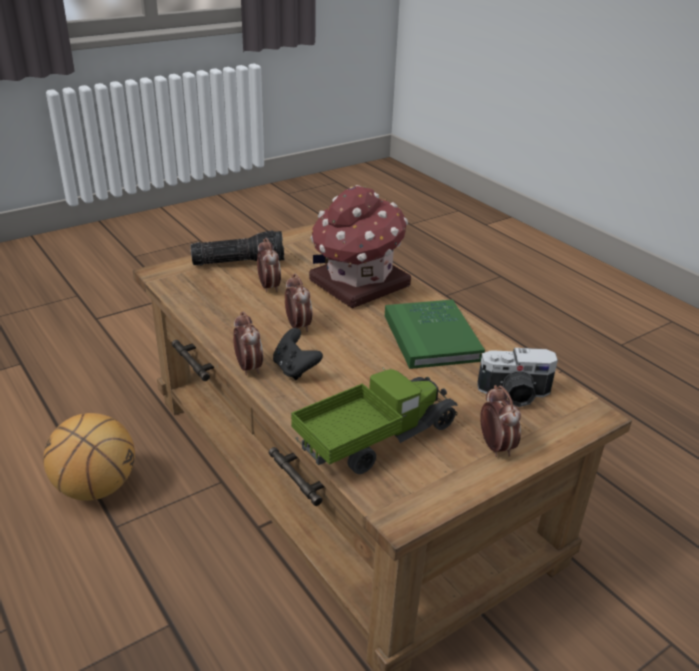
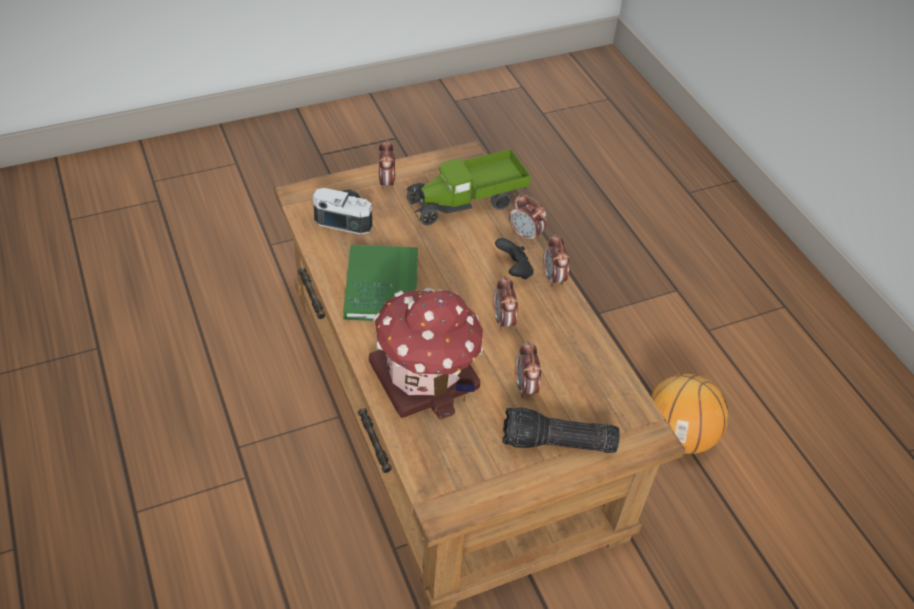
camera: 170 degrees left, 15 degrees up
(287, 408) = (525, 235): none -> alarm clock

